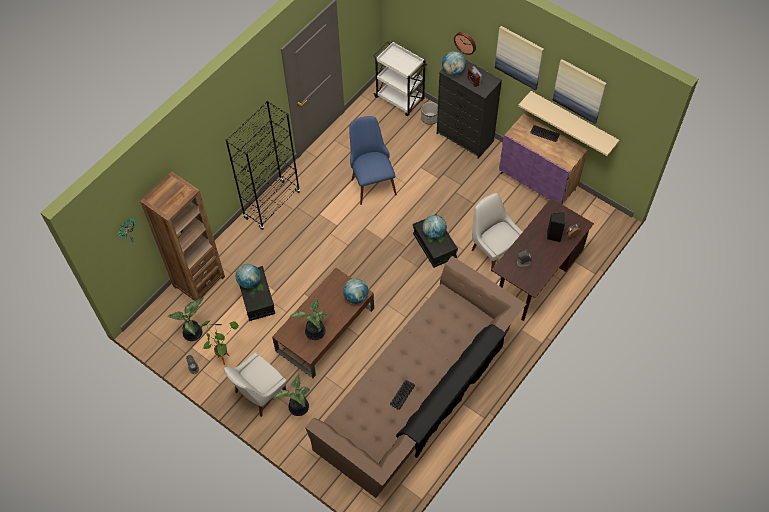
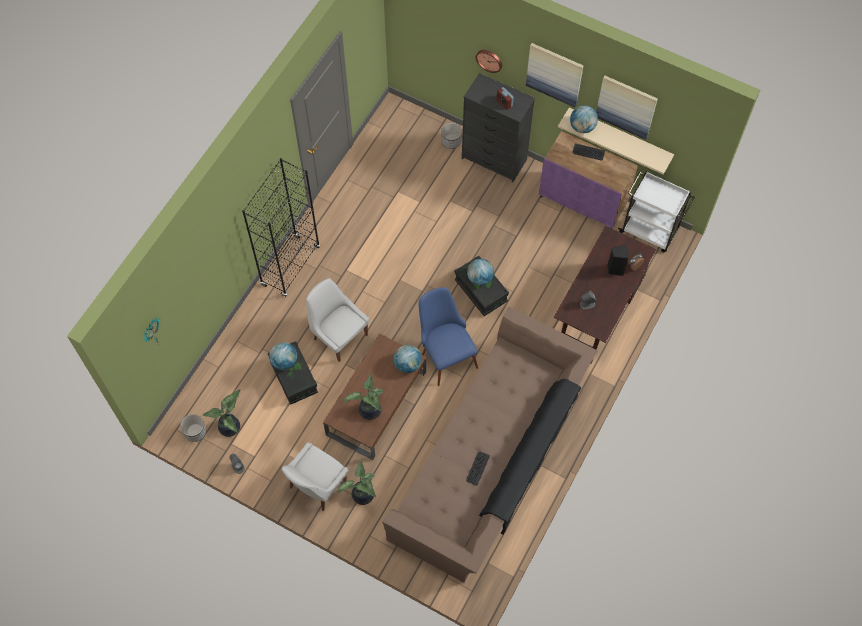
camera: 10 degrees left, 5 degrees up
(162, 333) = (195, 432): none -> planter
(199, 281) = (224, 366): brown bookcase -> none
(224, 356) = (269, 448): potted plant -> none
(371, 180) = (398, 223): blue chair -> blue chair (445, 353)
(400, 99) = (414, 122): white cart -> white cart (650, 231)
(453, 71) = (479, 94): globe -> globe (582, 127)
(493, 250) = (546, 287): white chair -> white chair (339, 336)

